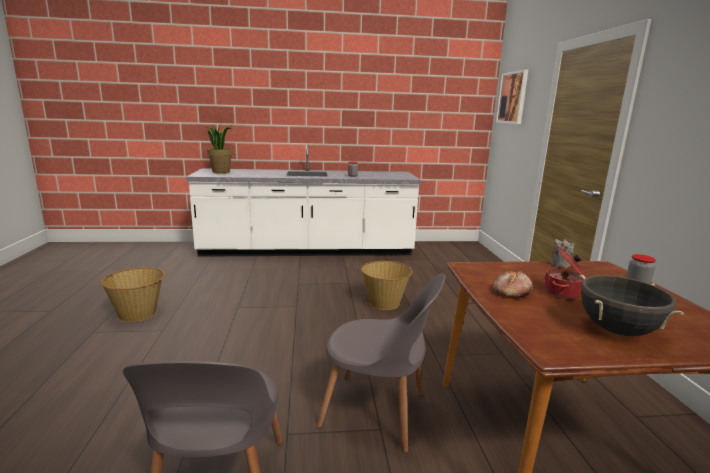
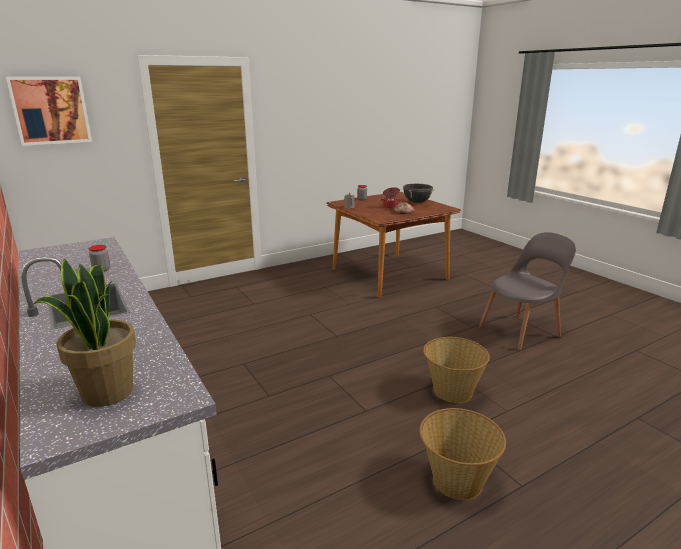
camera: 115 degrees left, 5 degrees up
(378, 411) = (424, 309): grey chair -> none
(384, 303) = (281, 334): basket -> basket (452, 391)

